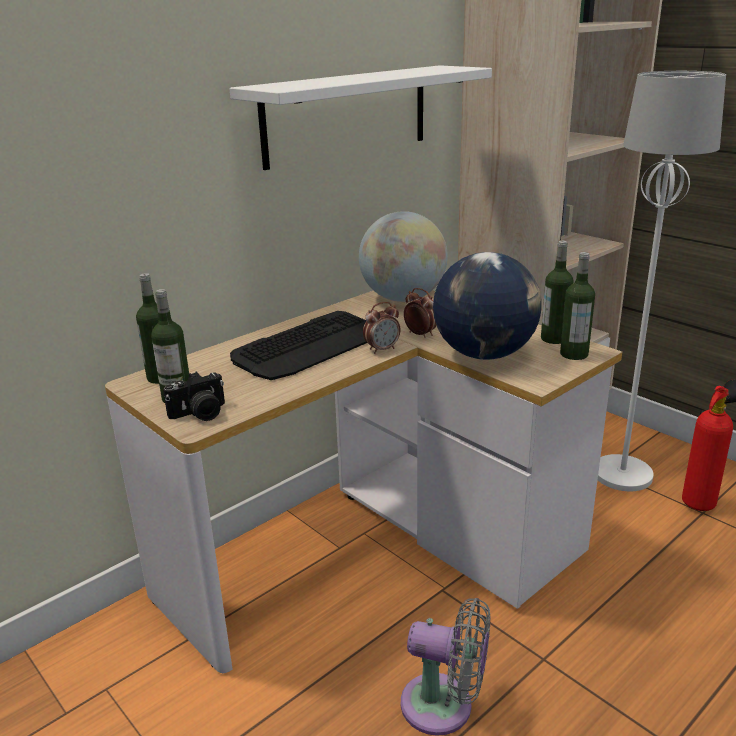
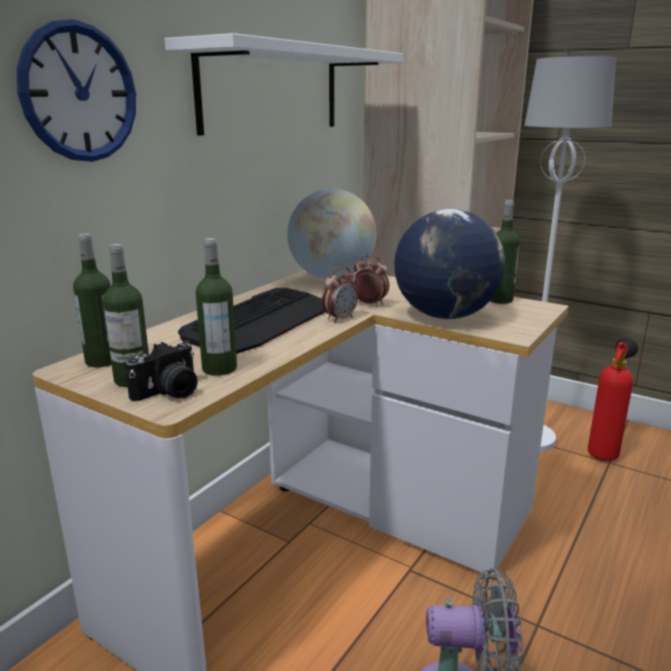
camera: 15 degrees left, 5 degrees down
(148, 149) = (79, 93): none -> wall clock
(574, 354) = (528, 310): bottle -> bottle (219, 368)

